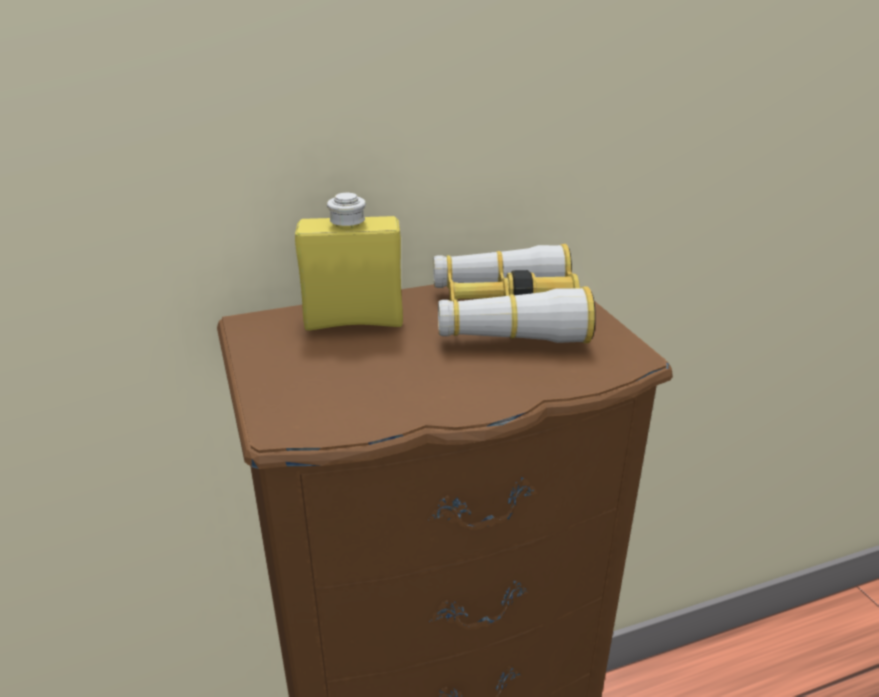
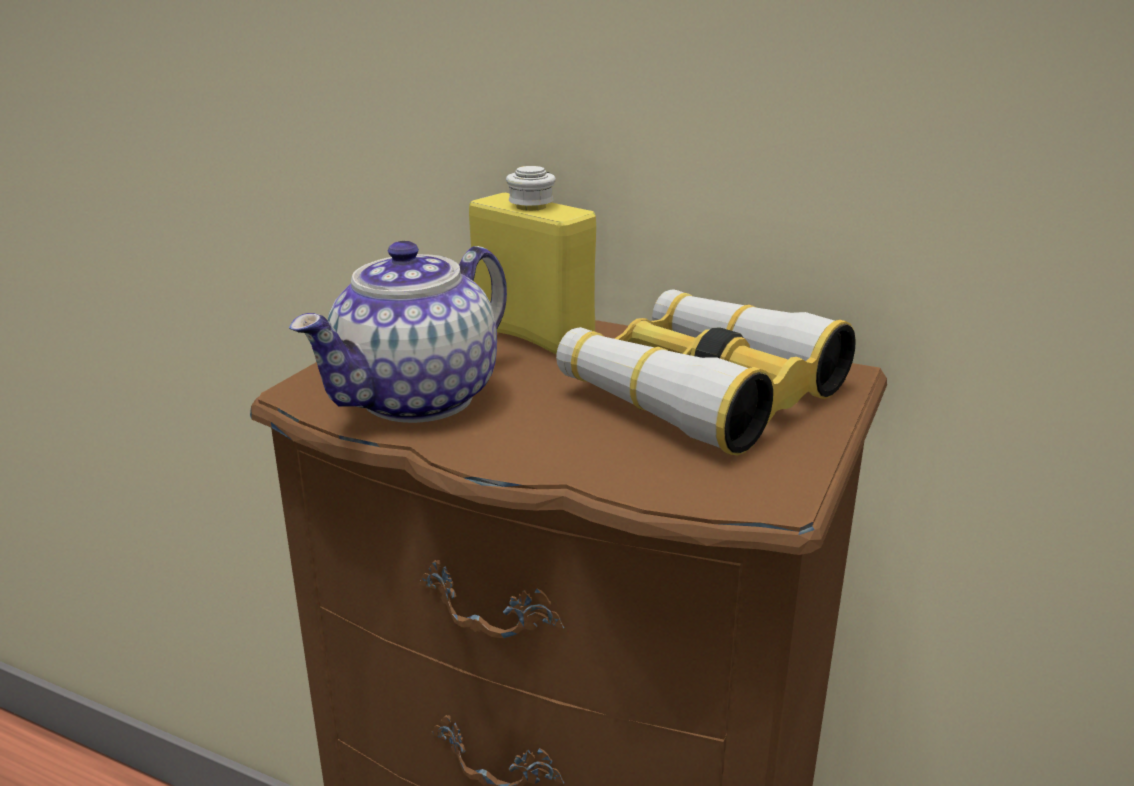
camera: 45 degrees right, 5 degrees down
(370, 394) = (417, 400): none -> teapot

